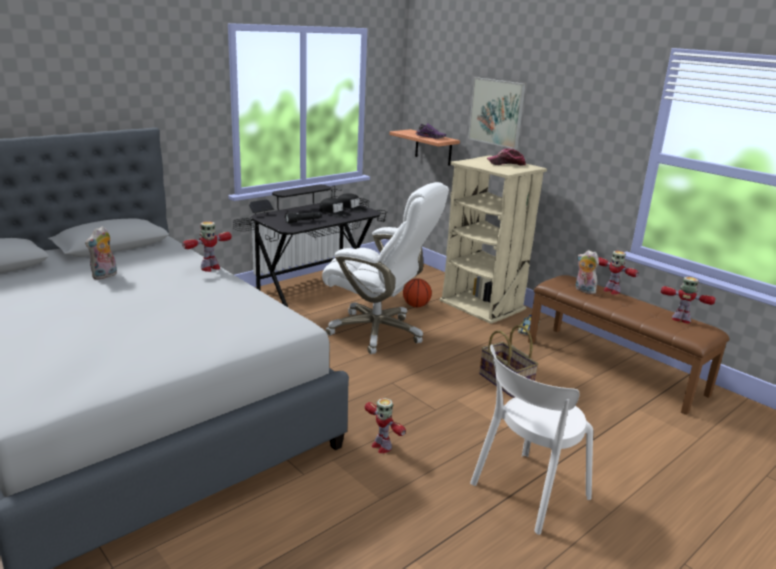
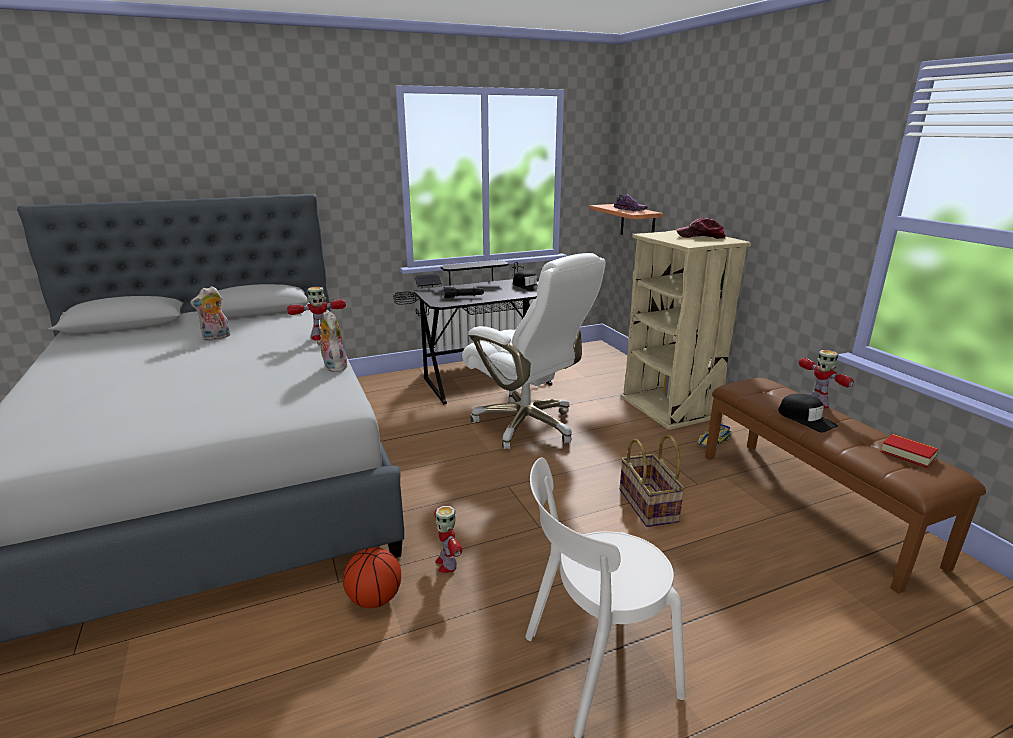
camera: 20 degrees right, 0 degrees up
(334, 213) = (504, 290): black cap -> black cap (806, 419)
(416, 306) = (589, 400): basketball -> basketball (374, 599)
(496, 112) = (700, 176): picture -> none
(583, 290) = (775, 399): plush toy -> plush toy (333, 367)
(681, 320) = (907, 454): toy robot -> book

